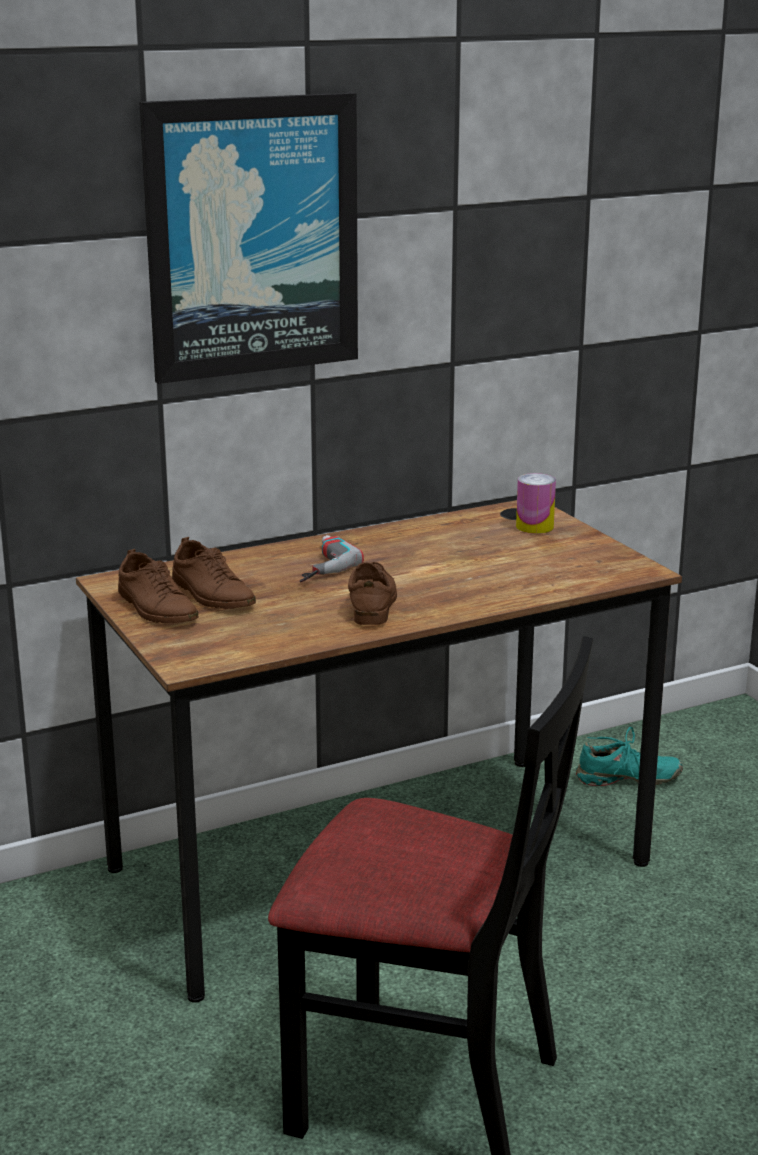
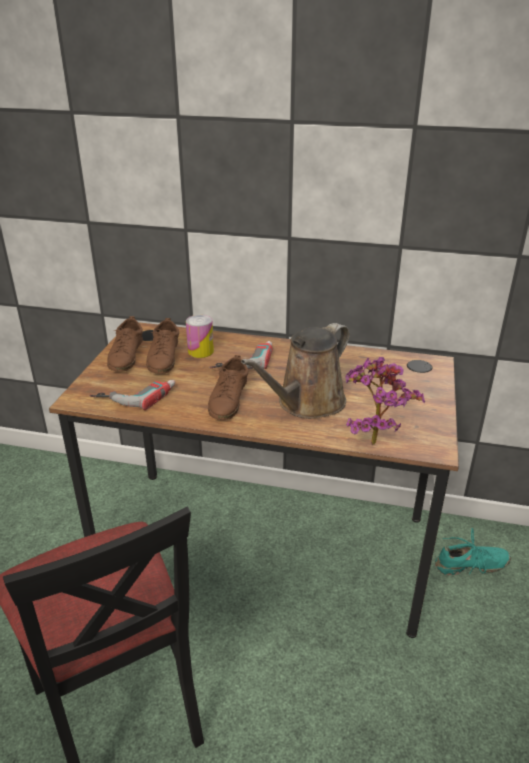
camera: 40 degrees right, 10 degrees up
(251, 635) = (135, 394): none -> power drill
(252, 237) = (244, 129): picture -> none
(372, 603) = (228, 399): brown shoe -> brown shoe turned 150 degrees clockwise
(463, 579) = (306, 403): none -> brown watering can
(534, 526) = (414, 380): can -> can (200, 351)
(577, 583) = (372, 439): none -> potted plant
(628, 779) = (471, 566): turquoise shoe -> turquoise shoe turned 45 degrees counterclockwise

